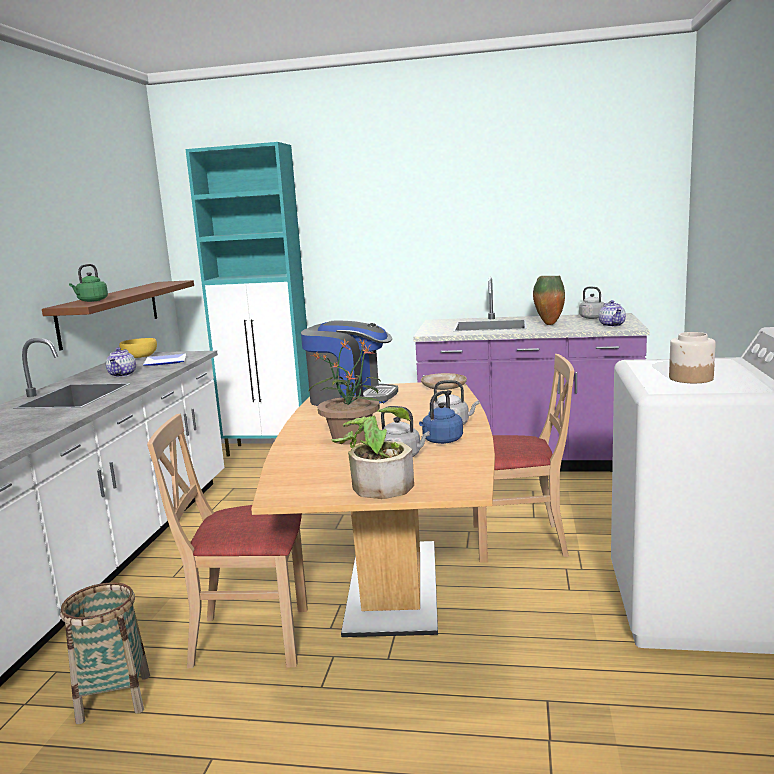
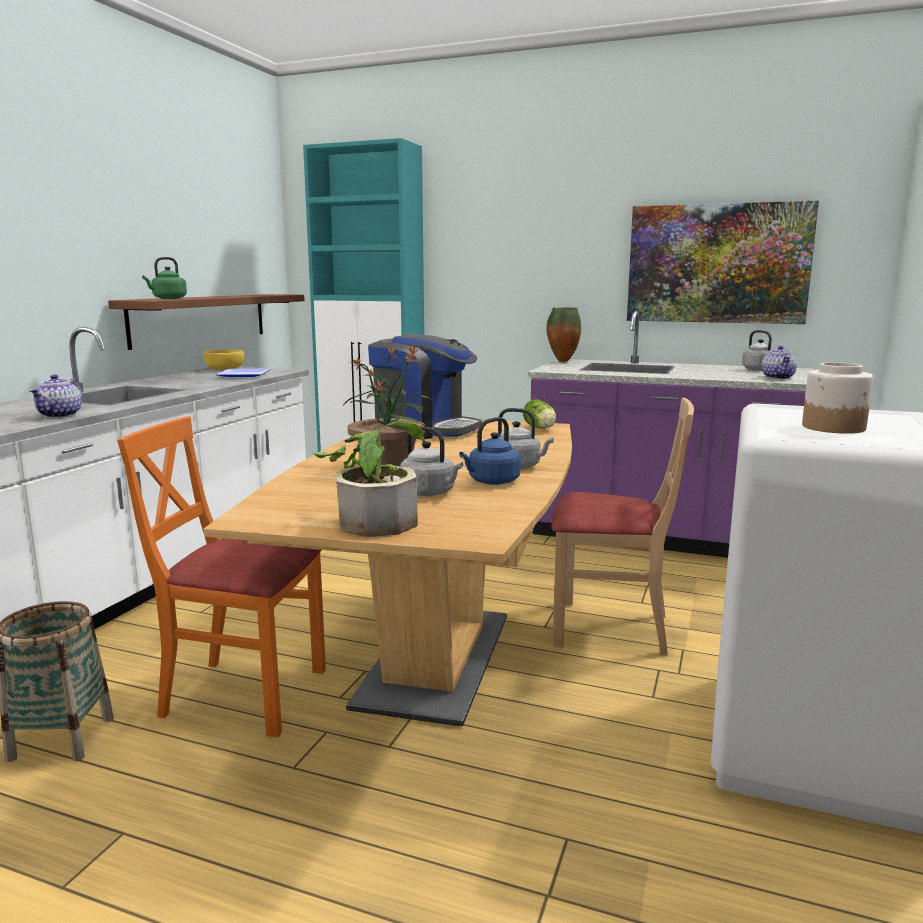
camera: 10 degrees right, 0 degrees up
(123, 375) = (188, 382): teapot -> teapot (60, 415)
(250, 638) = (245, 694): beige chair -> orange chair
(444, 387) = (540, 428): beige plate -> lettuce
(548, 324) = (698, 371): vase -> vase (562, 361)
(550, 234) = (717, 264): none -> picture

